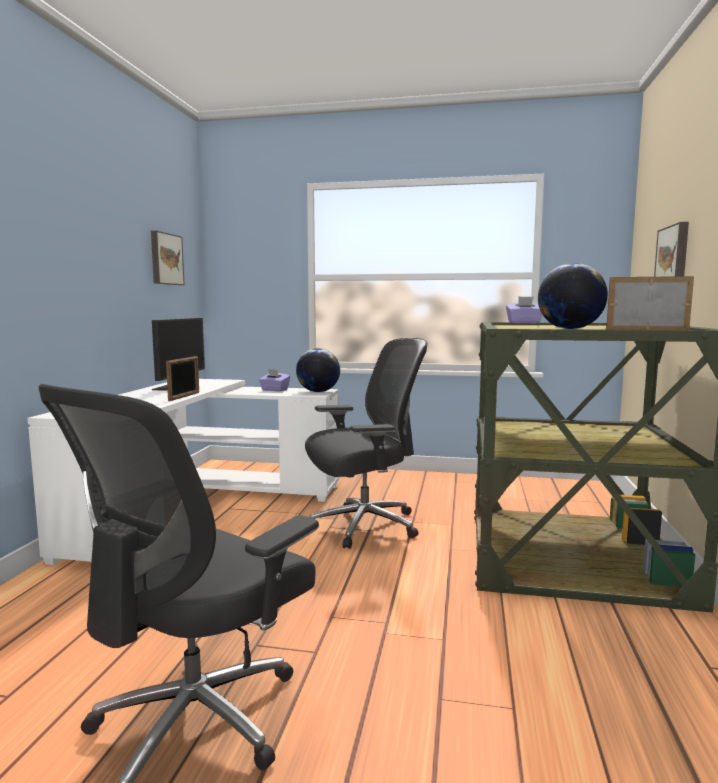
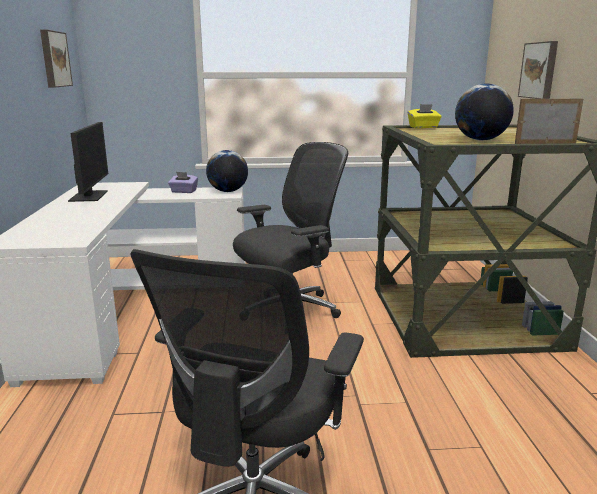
camera: 15 degrees left, 10 degrees up
(184, 396) = (113, 208): picture frame -> none
(524, 323) = (423, 127): purple tissue box -> yellow tissue box

